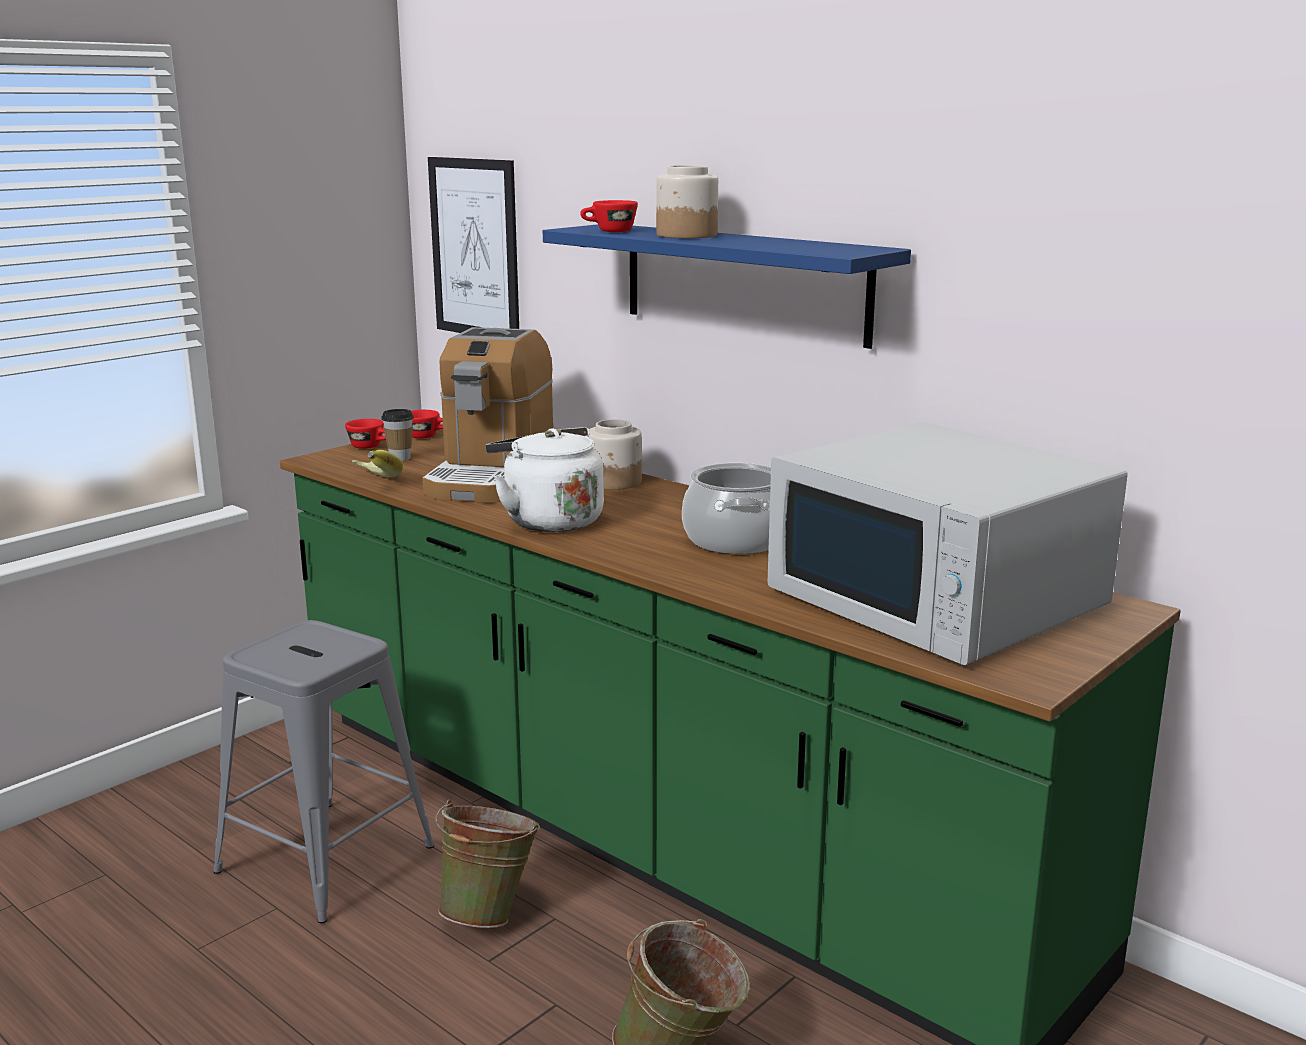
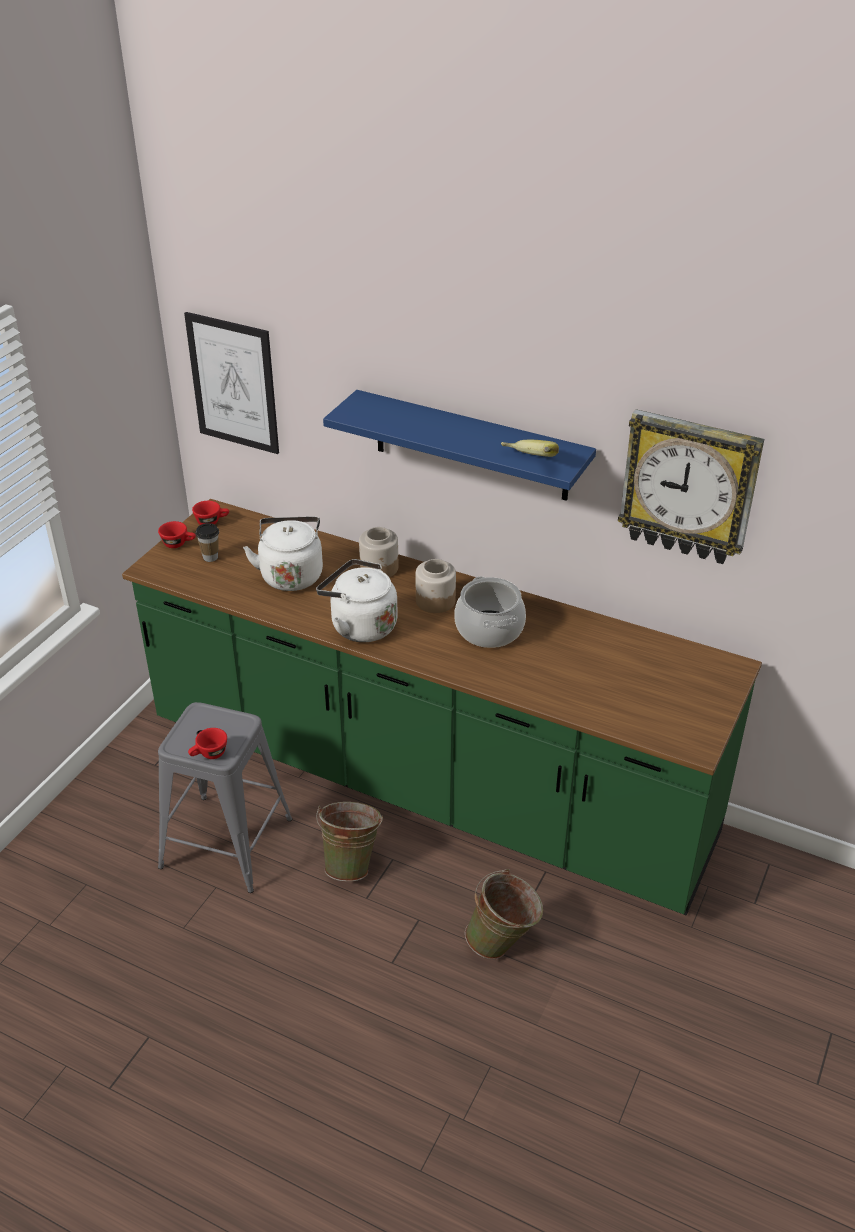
camera: 15 degrees left, 20 degrees up
(372, 482) = (211, 595): banana -> banana (528, 462)
(491, 477) = (291, 574): coffee machine -> white kettle
(609, 231) = (375, 421): red cup -> red cup (209, 754)
(686, 235) = (434, 427): jar -> jar (435, 601)
(938, 601) = (629, 678): white microwave -> none
(1050, 291) = (689, 487): none -> wall clock

